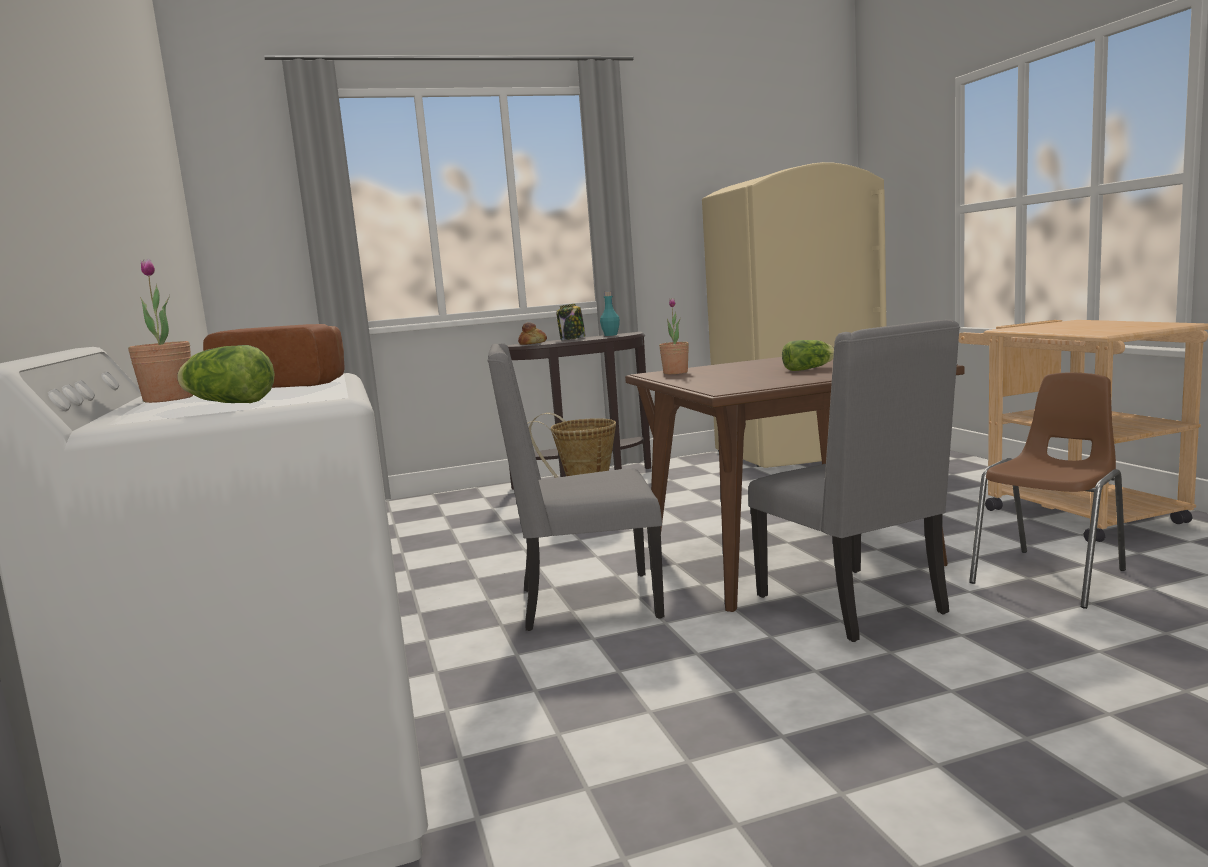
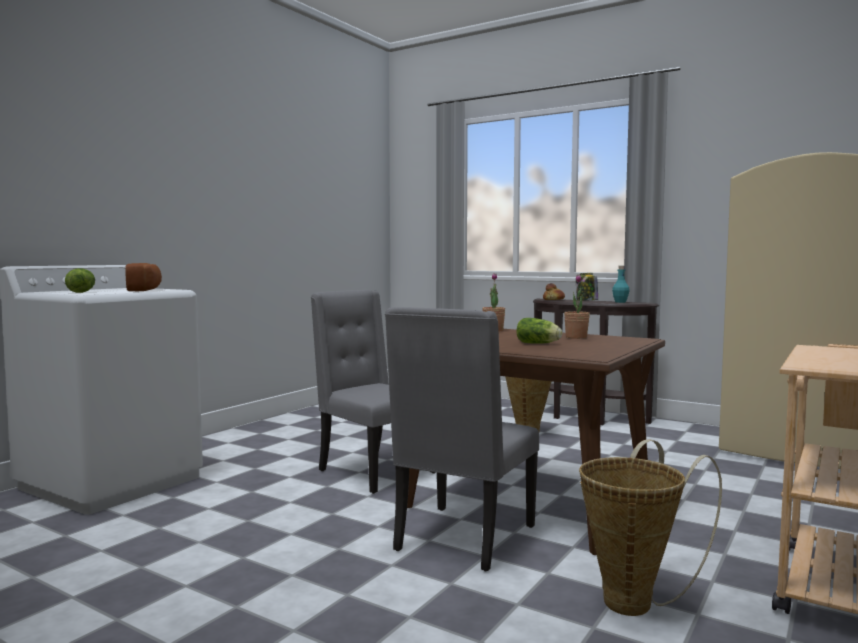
camera: 50 degrees right, 5 degrees down
(168, 399) = (107, 289): potted plant -> potted plant (576, 337)
(1051, 577) = (636, 601): brown chair -> basket

